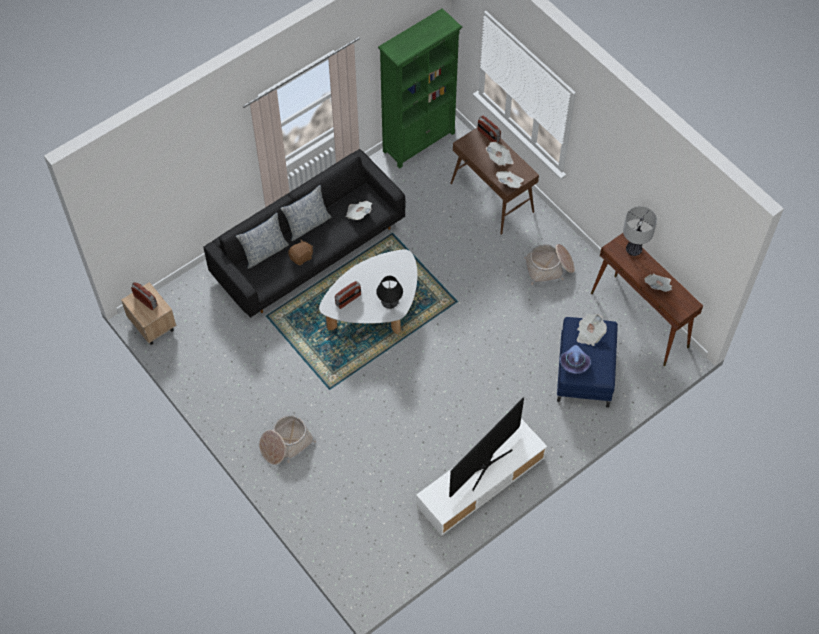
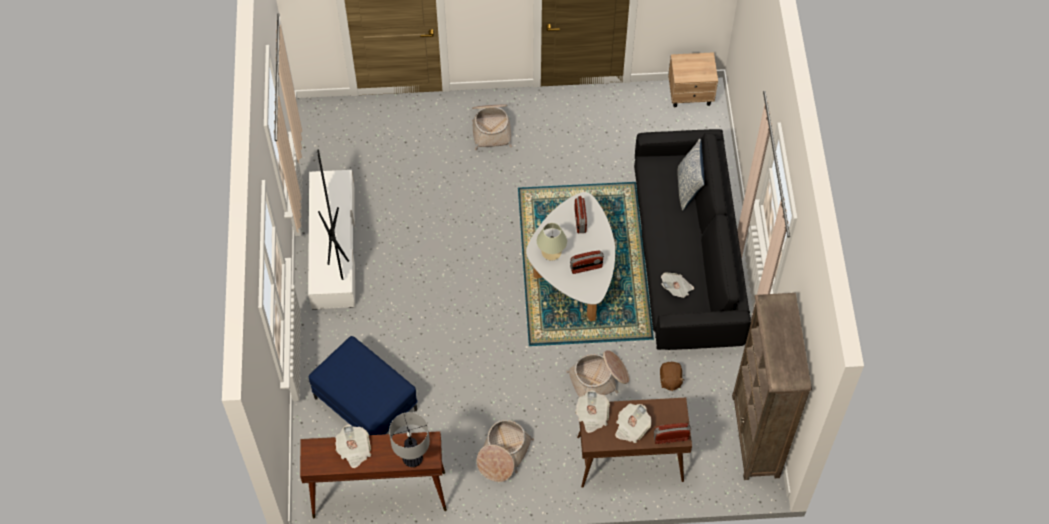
camera: 125 degrees right, 0 degrees up
(145, 300) = (698, 69): radio -> radio (586, 267)
(301, 257) = (660, 213): brown plush toy -> brown plush toy (670, 380)
(307, 225) = (695, 239): pillow -> none
(390, 301) = (551, 252): black table lamp -> beige table lamp
(419, 141) = (755, 437): green bookcase -> brown bookcase
(449, 246) = (599, 380): none -> basket
(574, 362) = (359, 357): purple hat -> none
(589, 334) = (377, 391): newspaper -> none

